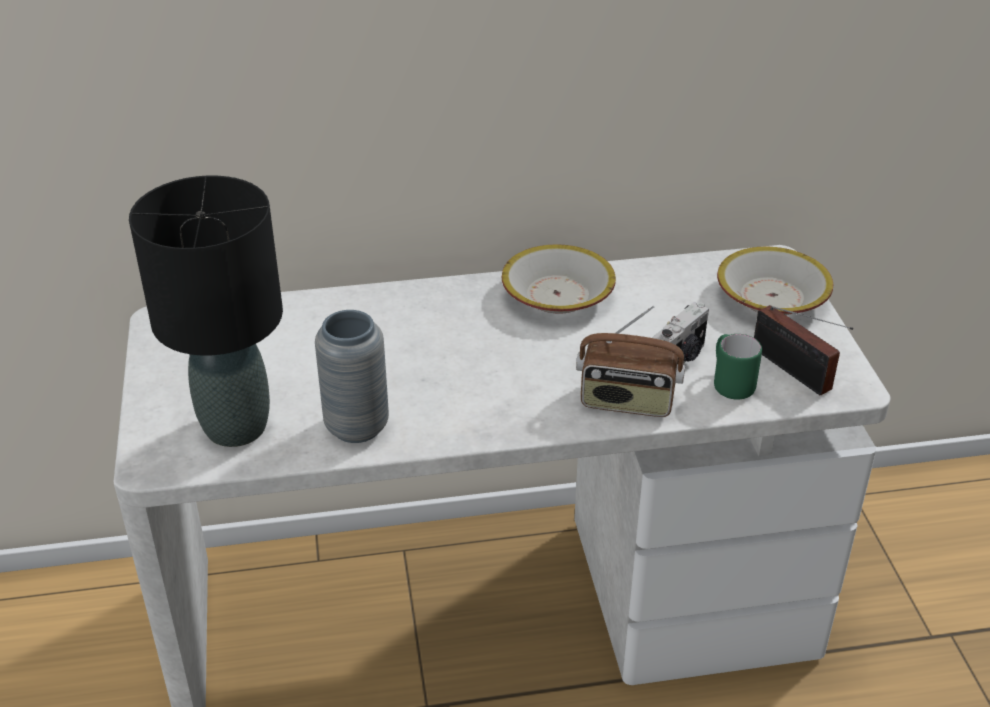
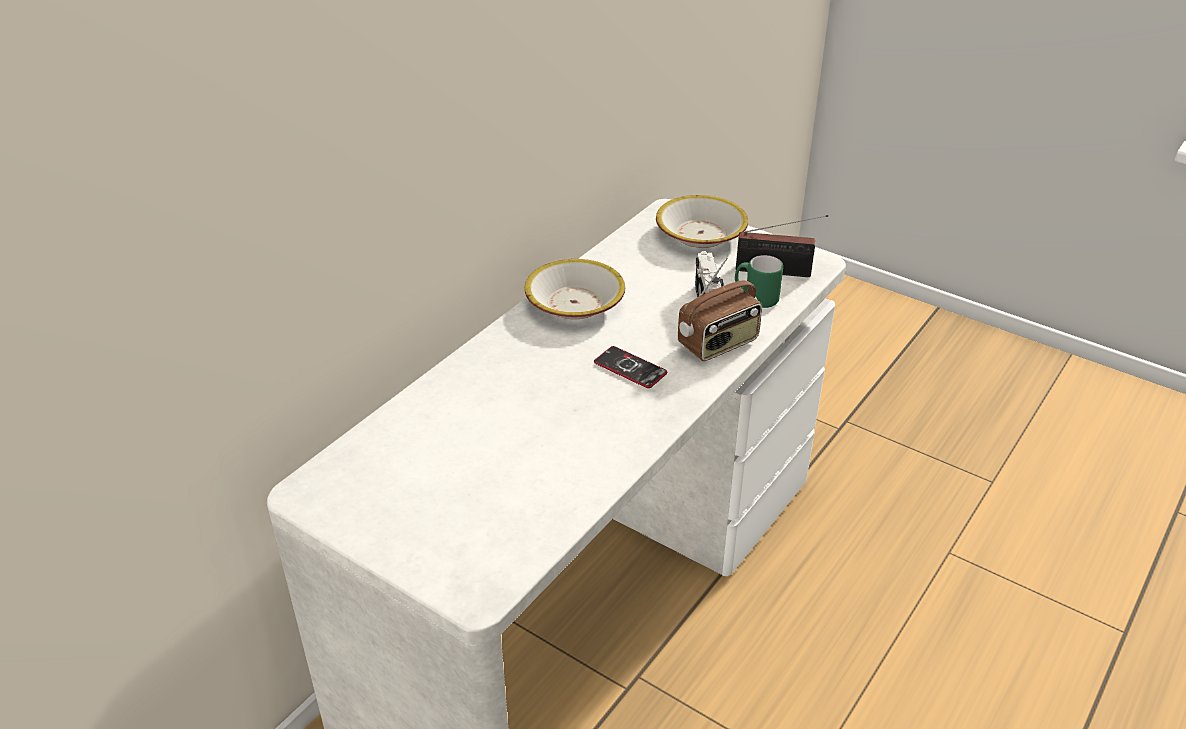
camera: 45 degrees left, 0 degrees up
(237, 426) = (498, 526): black table lamp -> none
(357, 427) = (582, 468): grey vase -> none
(517, 374) = (630, 368): none -> phone

